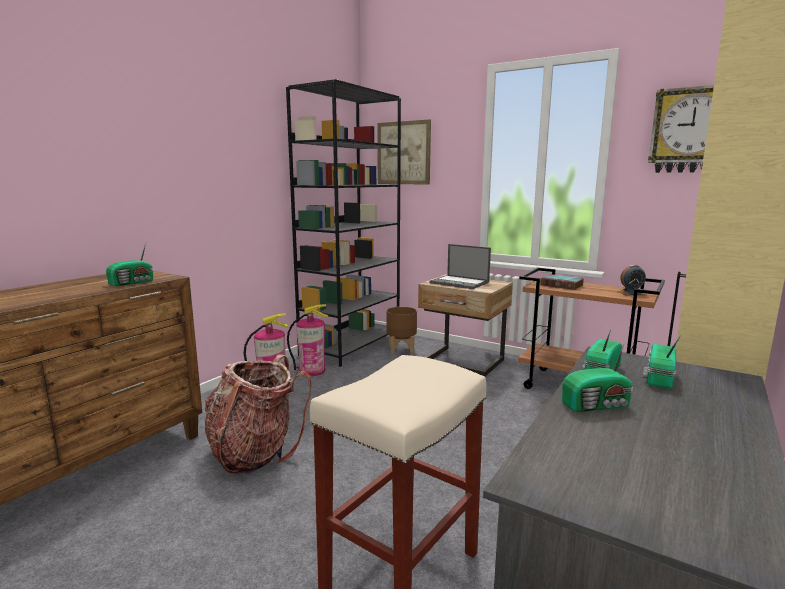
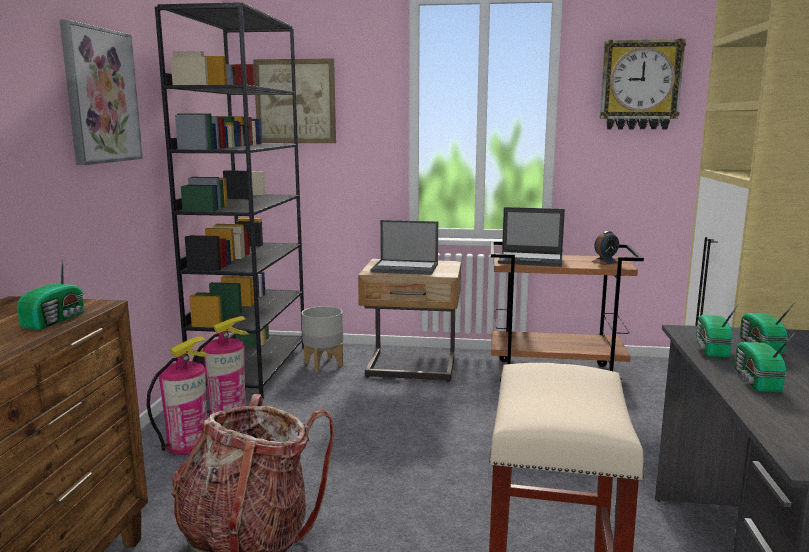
camera: 25 degrees left, 0 degrees up
(234, 147) = (101, 96): none -> picture
(401, 350) = (323, 364): brown planter -> grey planter
(562, 285) = (531, 260): book -> laptop
(598, 405) = (756, 381): radio -> radio turned 135 degrees clockwise

